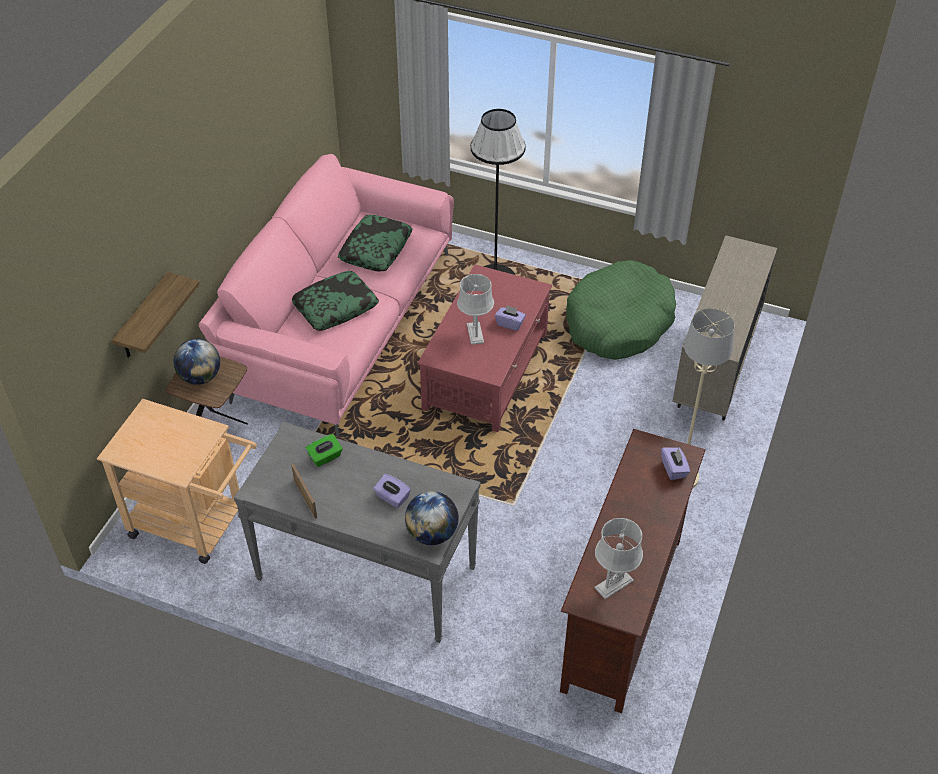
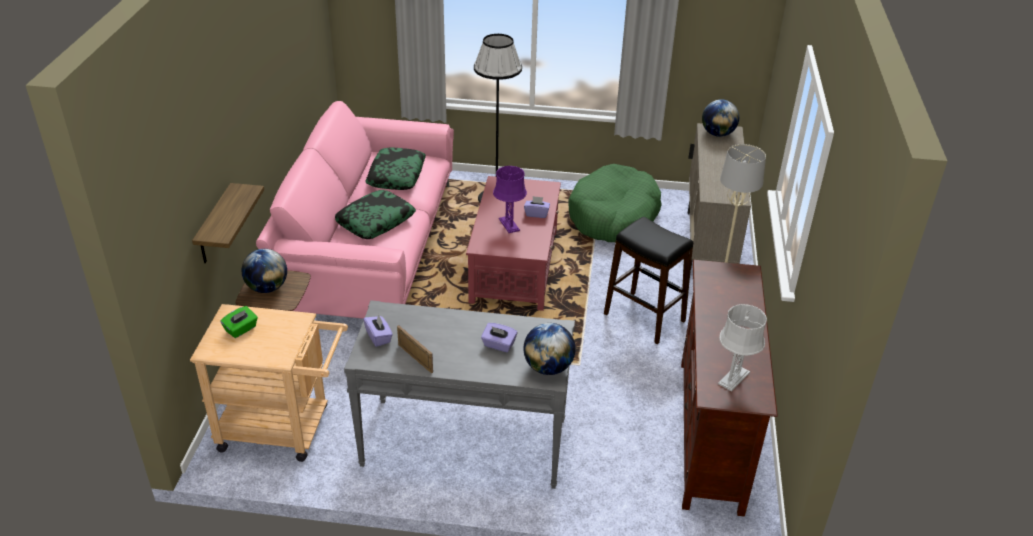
camera: 15 degrees left, 10 degrees down
(325, 457) = (422, 323): green tissue box -> green tissue box (241, 329)
(475, 333) = (509, 225): grey table lamp -> purple table lamp
(604, 459) = (644, 317): none -> black stool
(674, 469) = (742, 283): purple tissue box -> purple tissue box (379, 337)
(742, 255) = (717, 134): none -> globe

